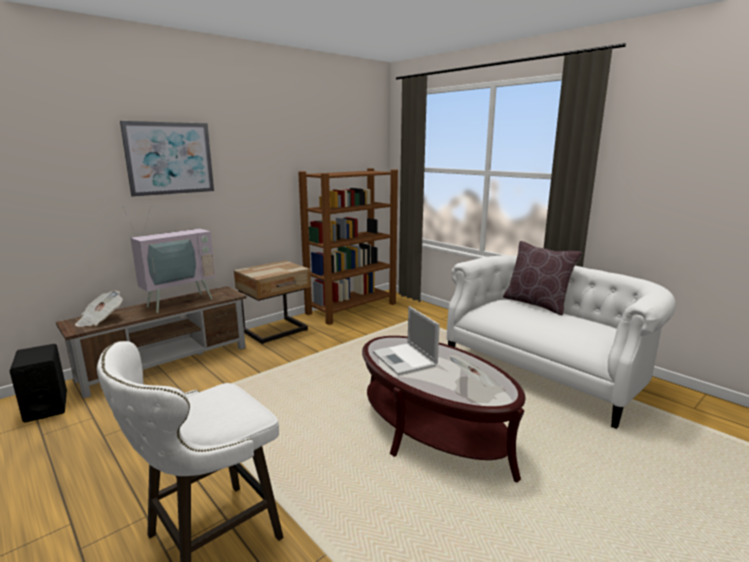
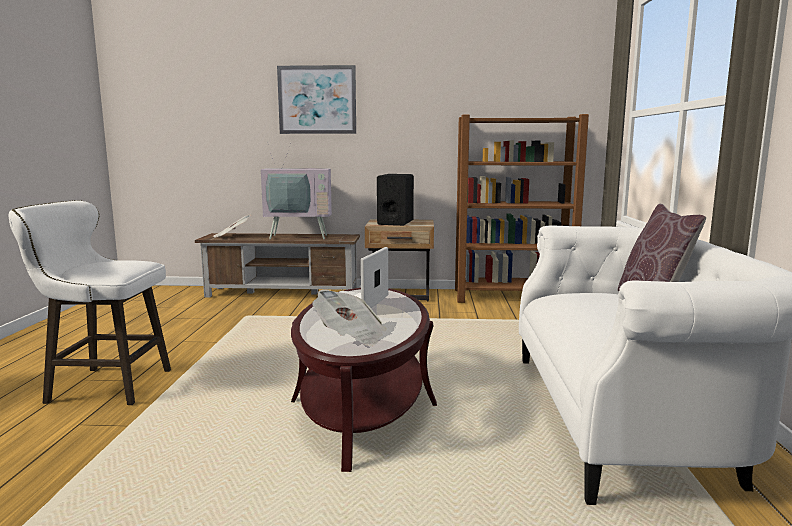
camera: 45 degrees right, 5 degrees down
(46, 406) = (181, 295): black speaker -> black speaker (395, 222)

